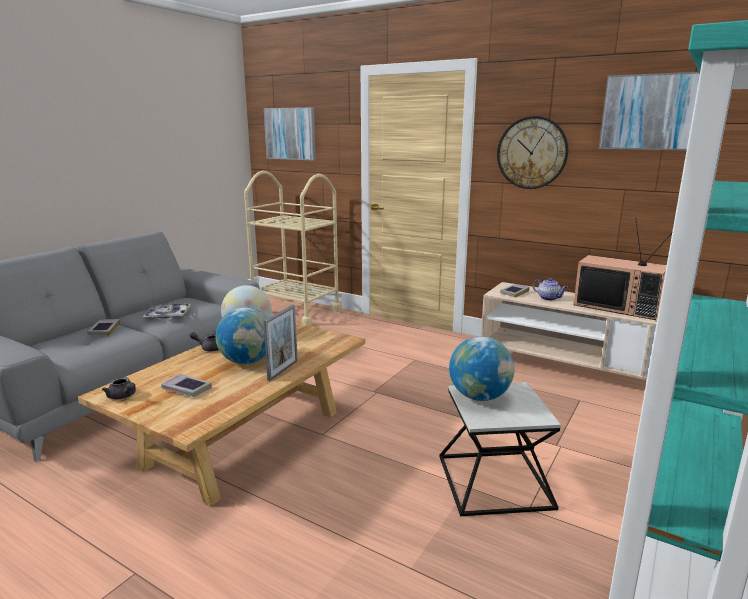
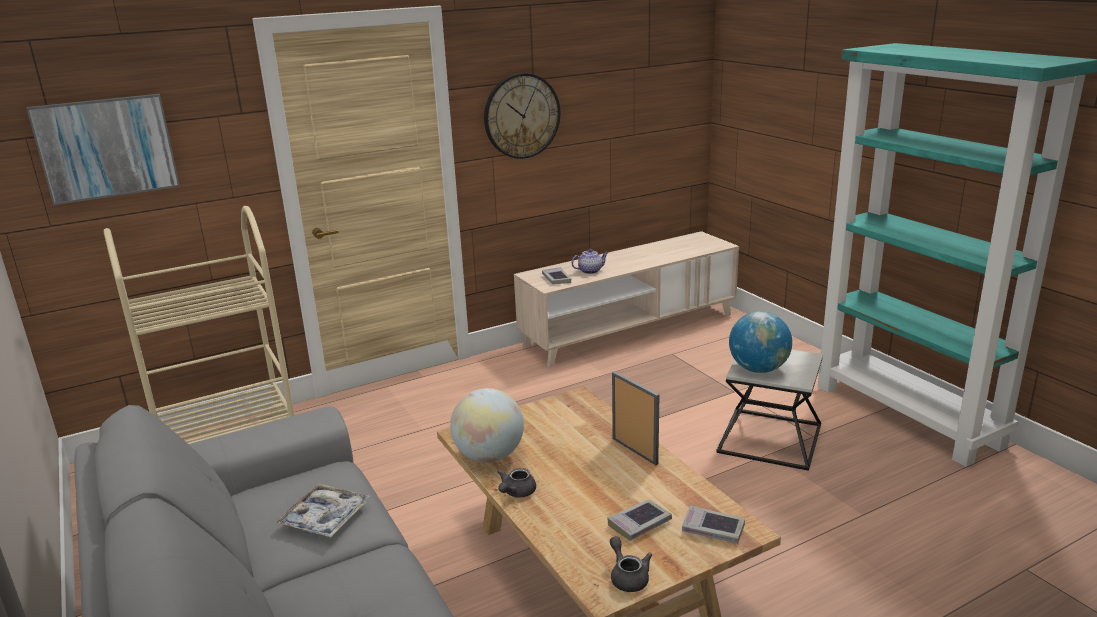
camera: 60 degrees left, 5 degrees up
(104, 330) = (325, 590): book -> book (713, 529)
(123, 397) = (628, 577): grey teapot -> grey teapot turned 90 degrees counterclockwise
(247, 361) = (587, 470): globe -> none
(618, 307) = (644, 255): television -> none
(651, 112) = (623, 59): picture -> none

